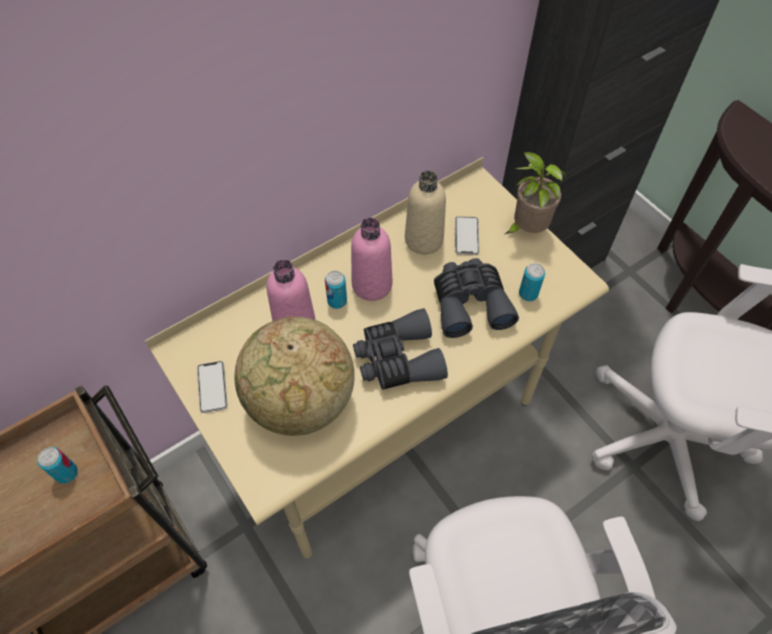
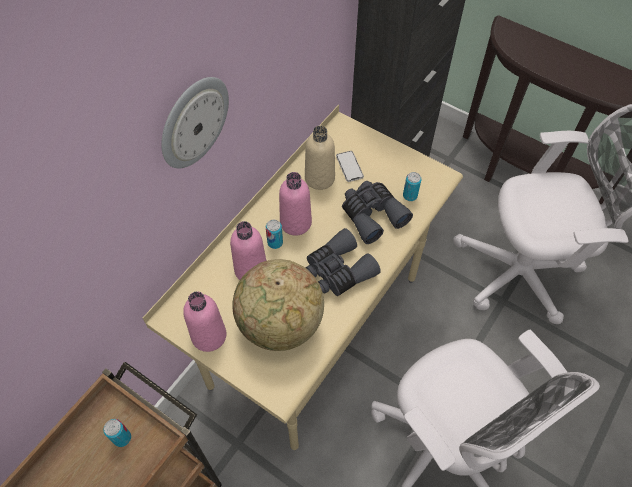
camera: 20 degrees left, 0 degrees up
(212, 387) = (209, 336): phone -> pink bottle
(245, 115) = (193, 122): none -> wall clock
(526, 229) = (390, 149): potted plant -> none

